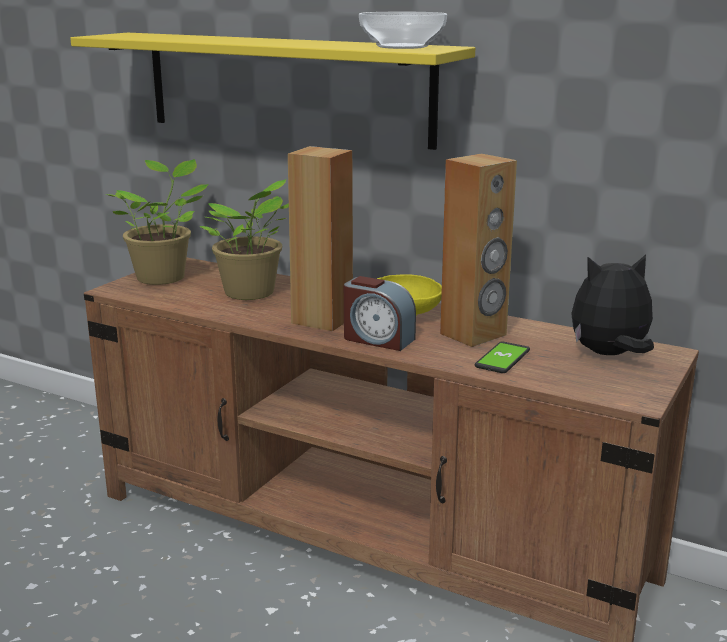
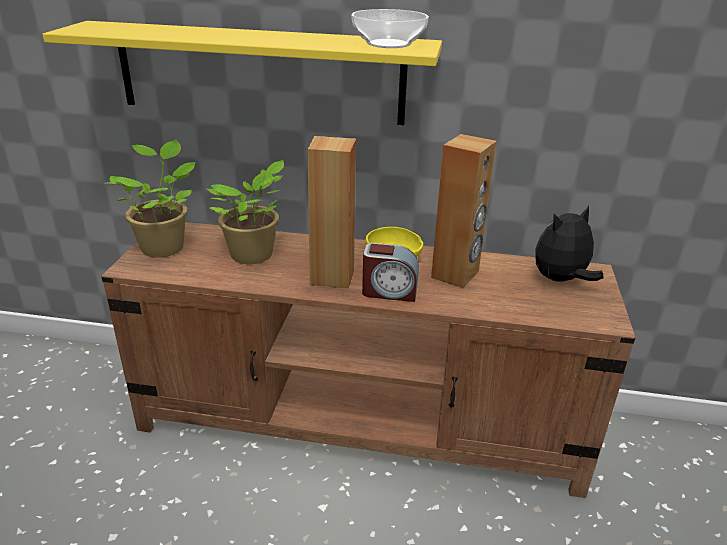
camera: 20 degrees left, 10 degrees up
(502, 359) = (493, 297): phone -> none

